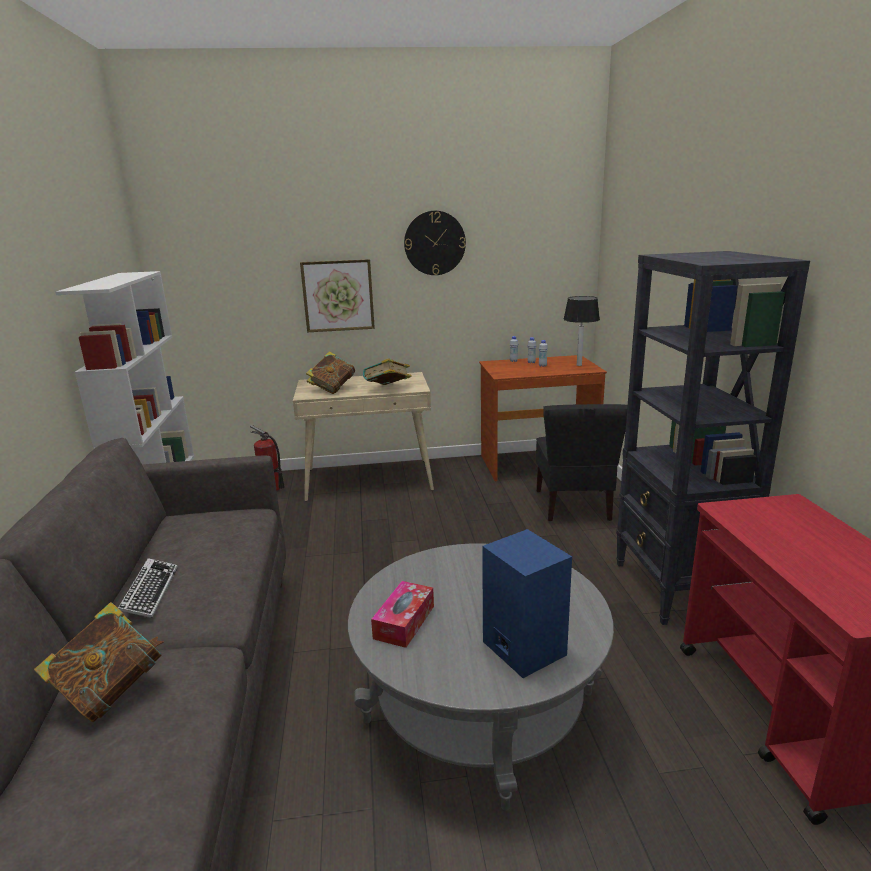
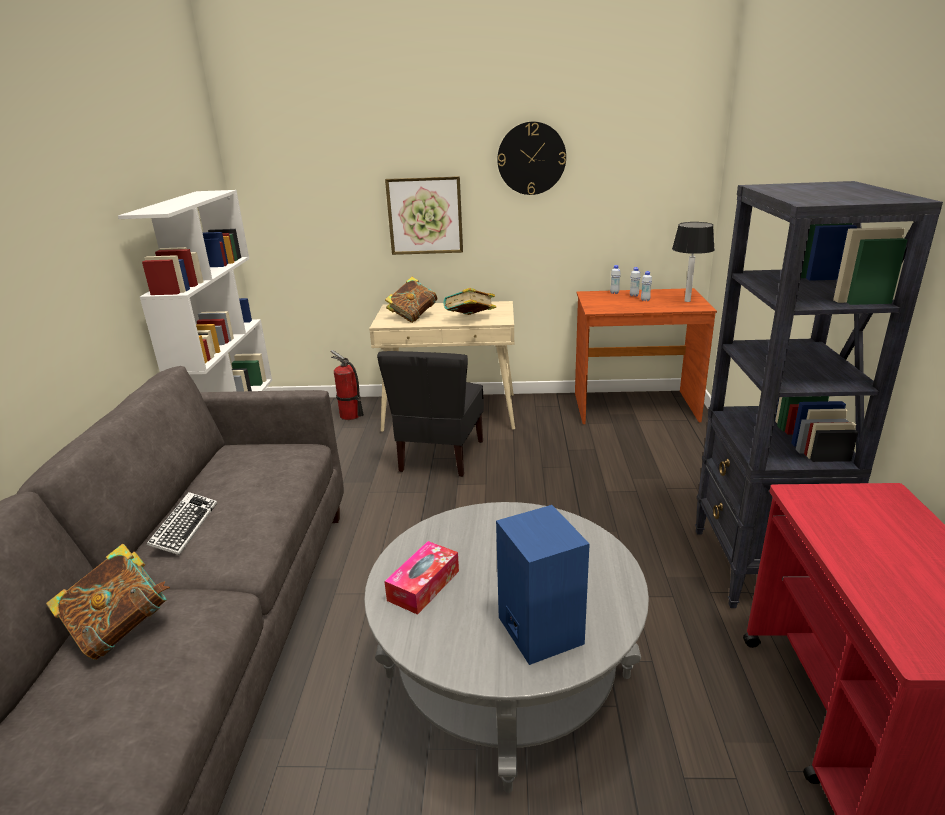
camera: 10 degrees right, 5 degrees up
(574, 505) = (664, 459): black chair -> black chair (440, 456)

